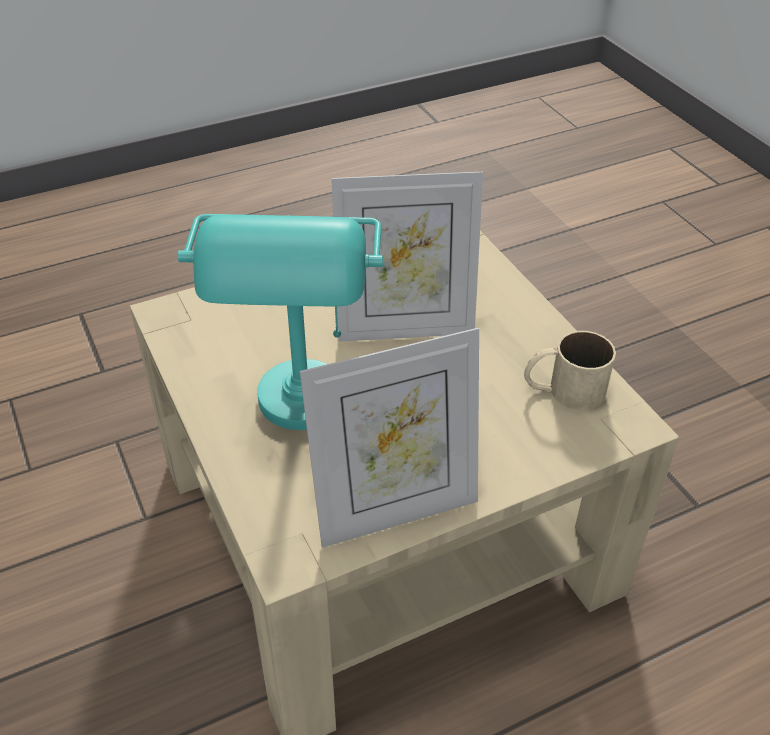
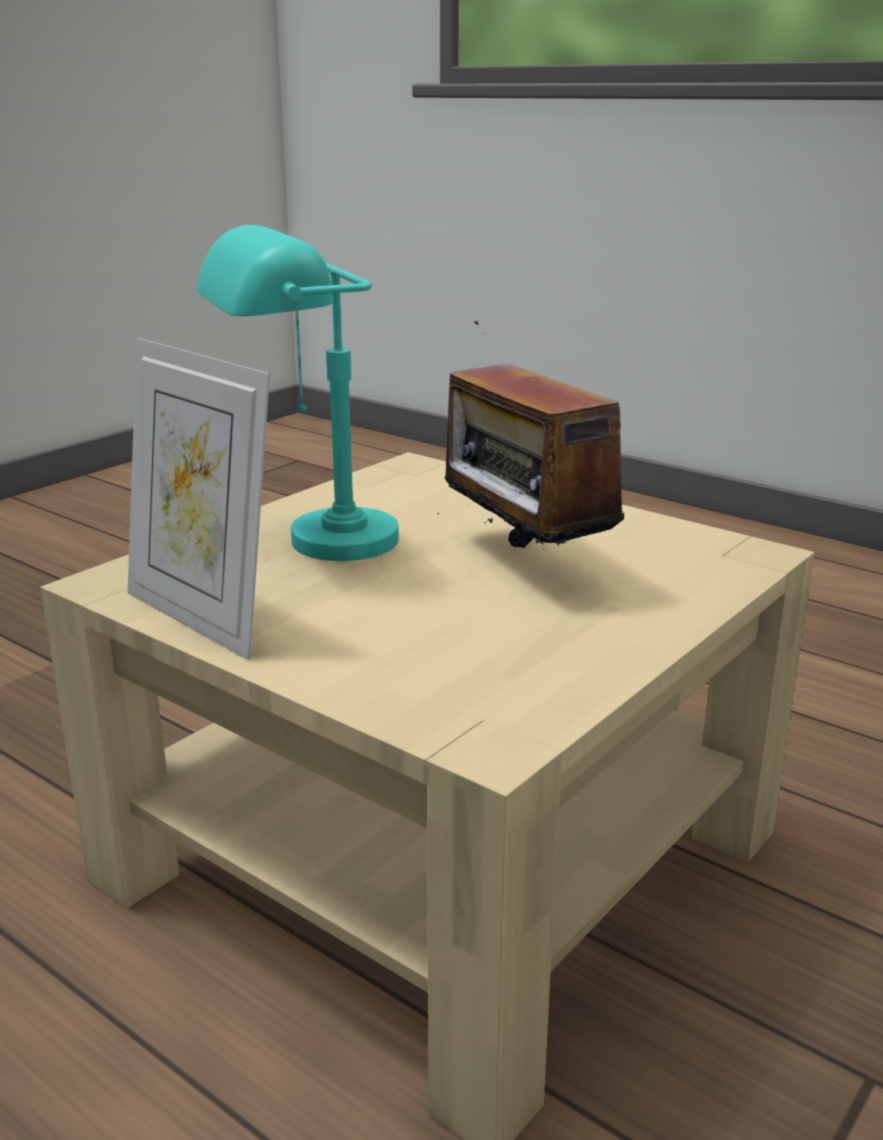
camera: 65 degrees right, 20 degrees down
(405, 328) = (522, 564): picture frame -> radio
(563, 390) = (514, 680): beige mug -> none

